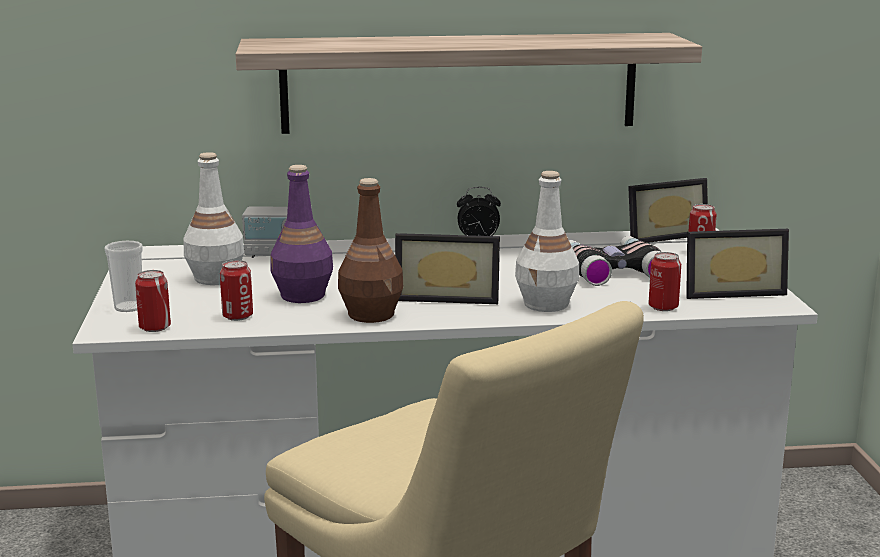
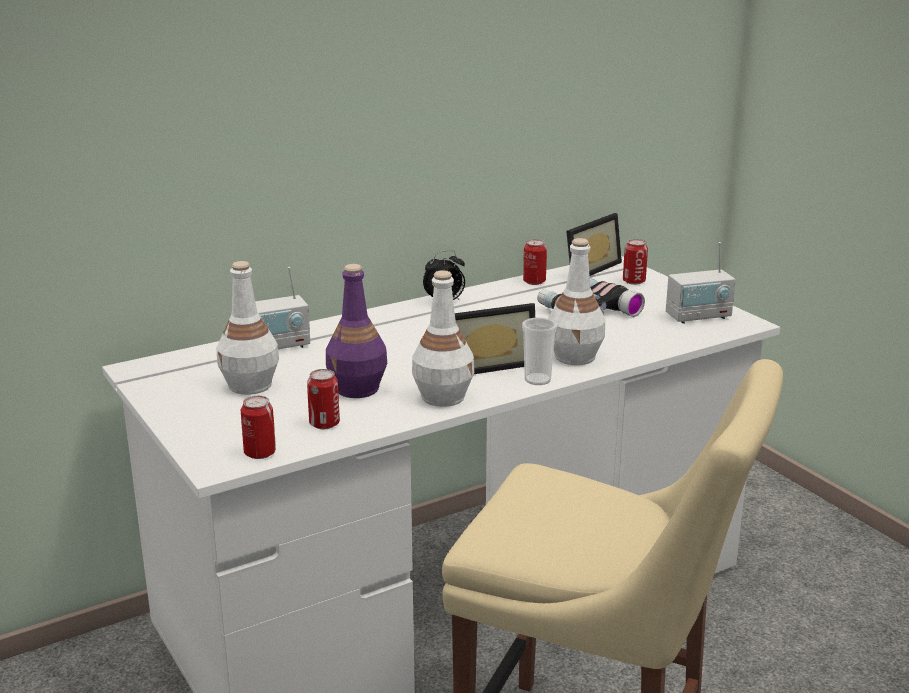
camera: 25 degrees left, 5 degrees up
(129, 307) = (204, 436): cup -> cup (537, 380)
(371, 314) = (443, 397): brown bottle -> white bottle
(459, 82) = (412, 153): shelf -> none
(663, 307) = (666, 342): can -> can (534, 282)
(731, 291) = (698, 316): picture frame -> radio

